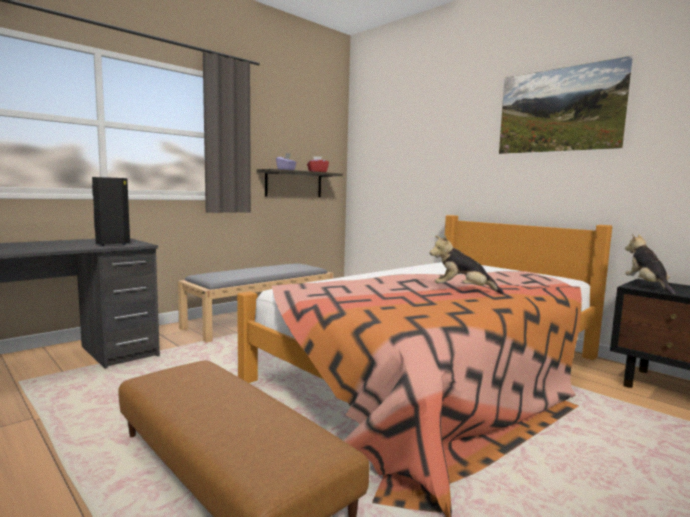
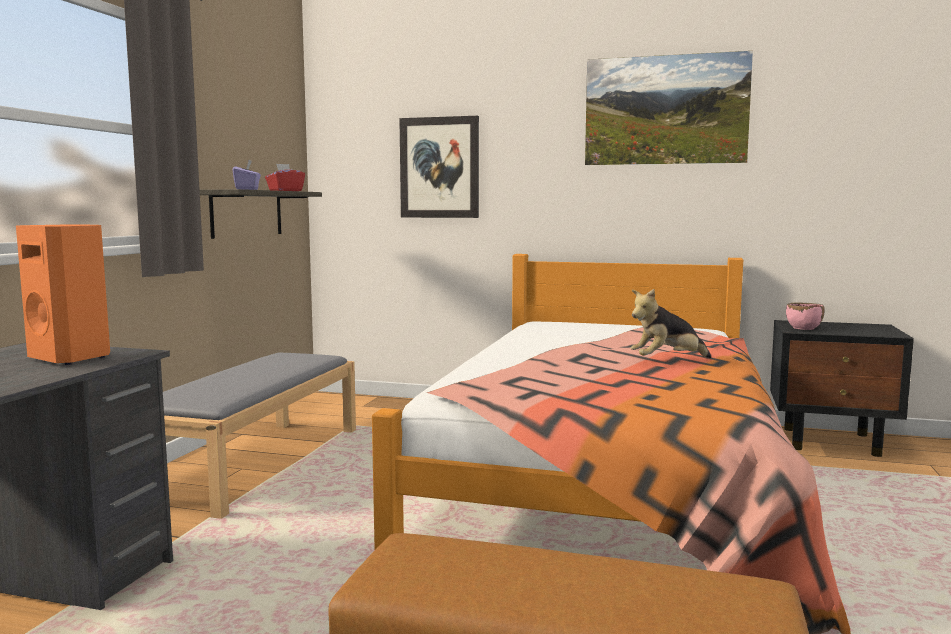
camera: 30 degrees left, 0 degrees up
(113, 243) = (73, 358): black speaker -> orange speaker
(411, 158) = (439, 168): none -> picture
(647, 286) = (803, 328): plush toy -> pink bowl

